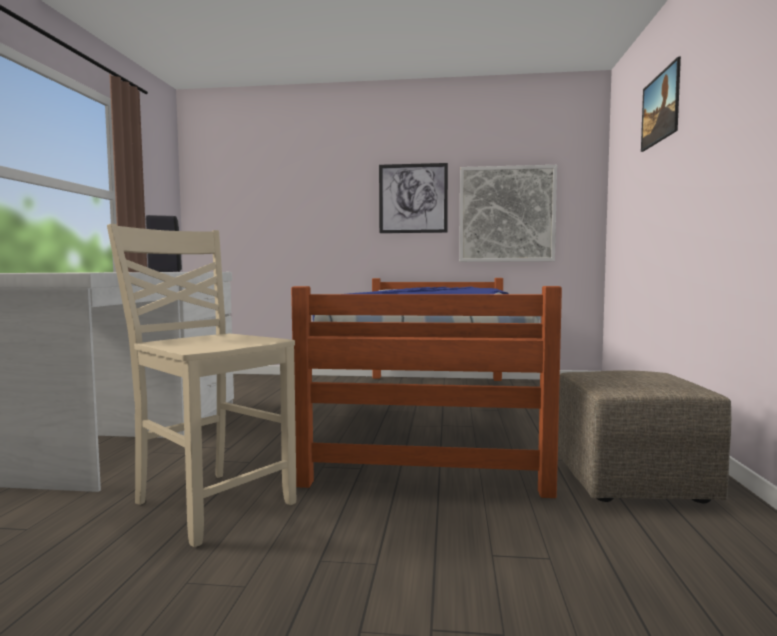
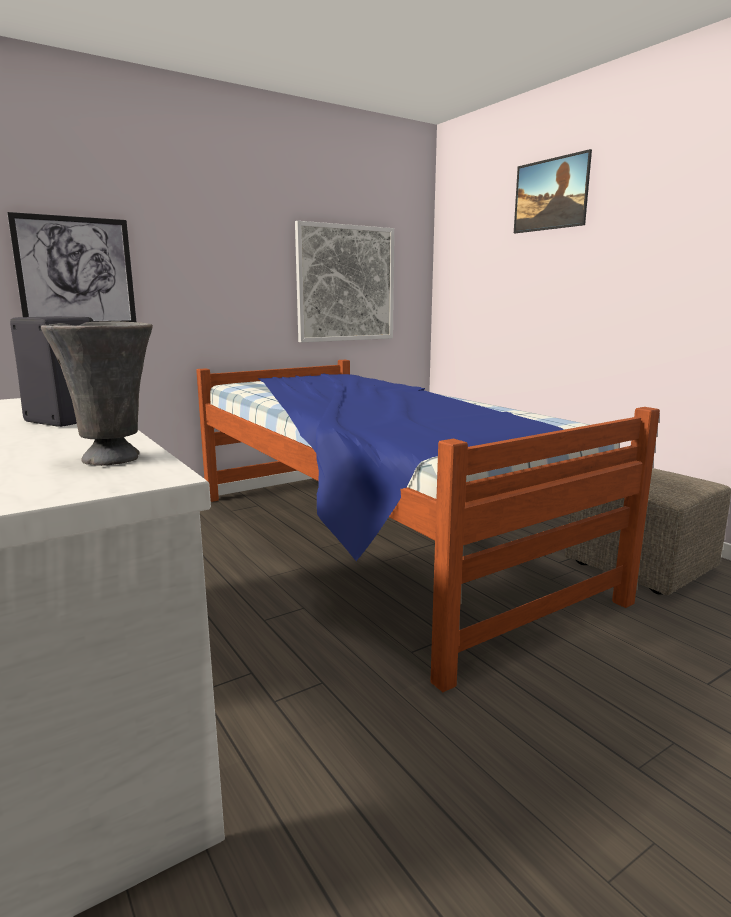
camera: 40 degrees left, 10 degrees up
(105, 272) = (114, 458): none -> grey vase
(211, 503) = (409, 765): beige chair -> none
(413, 198) = (240, 258): picture -> picture (76, 272)

